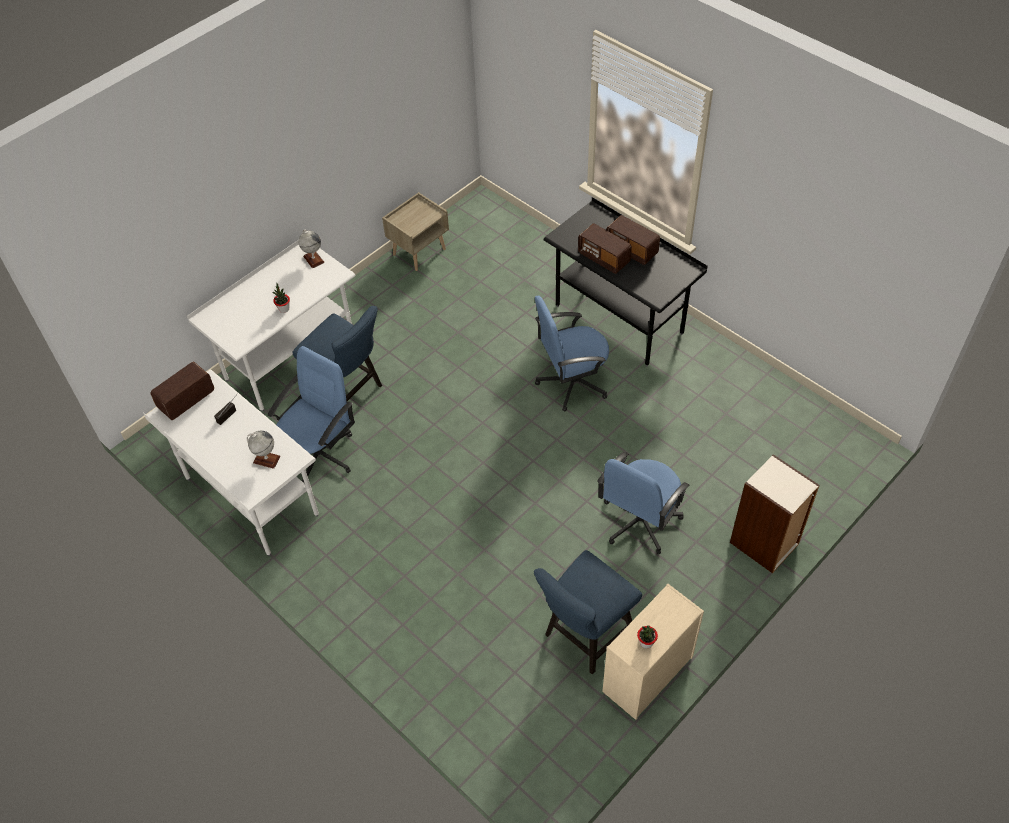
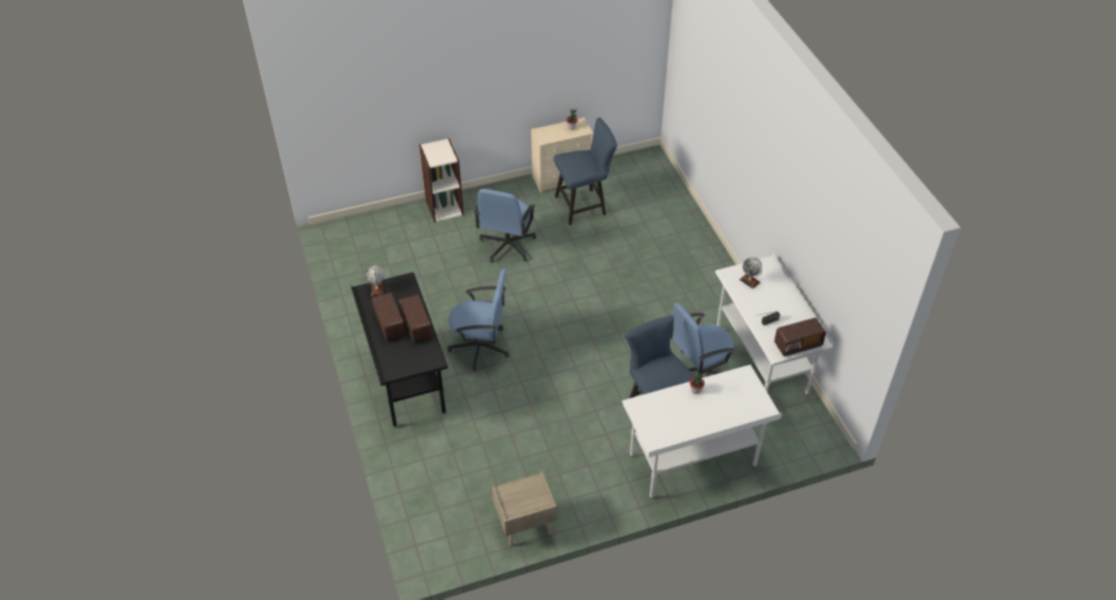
camera: 155 degrees left, 5 degrees down
(313, 259) = (651, 428): globe -> globe (377, 289)
(639, 521) = (507, 245): blue office chair -> blue office chair turned 135 degrees clockwise

